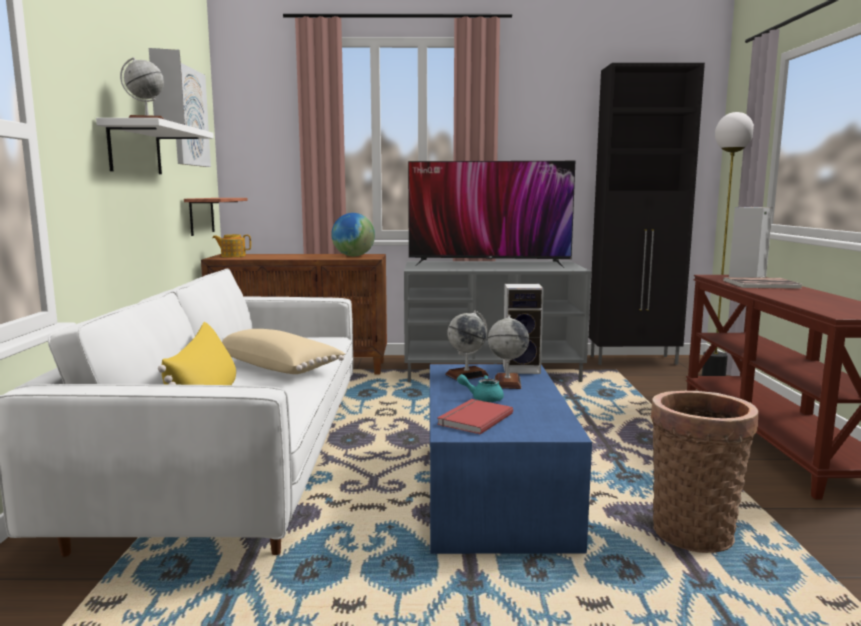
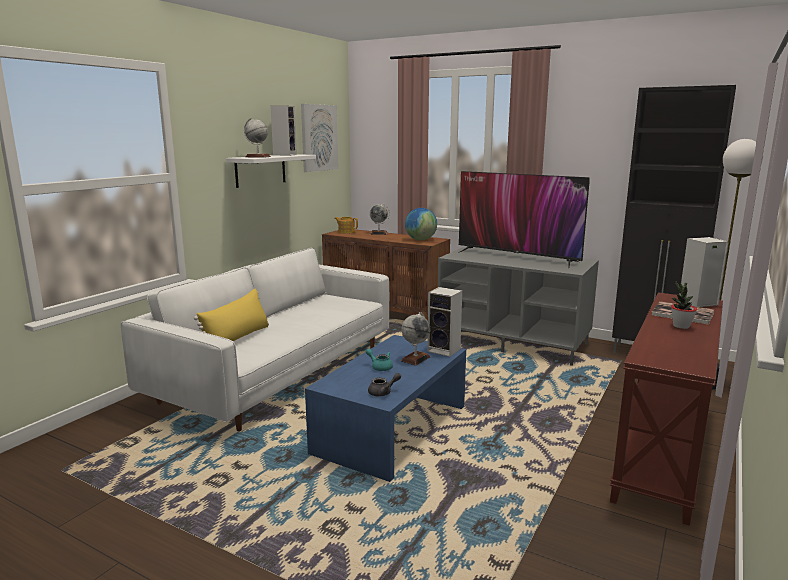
camera: 30 degrees right, 5 degrees up
(201, 216) = (328, 203): shelf -> none
(280, 367) = (305, 320): beige pillow -> none
(467, 375) = (401, 347): globe -> globe (379, 233)
(473, 419) = (350, 379): red book -> none
(543, 423) = (383, 392): none -> grey teapot
(693, 531) = (478, 492): basket -> none
(789, 291) = (681, 326): none -> potted plant

